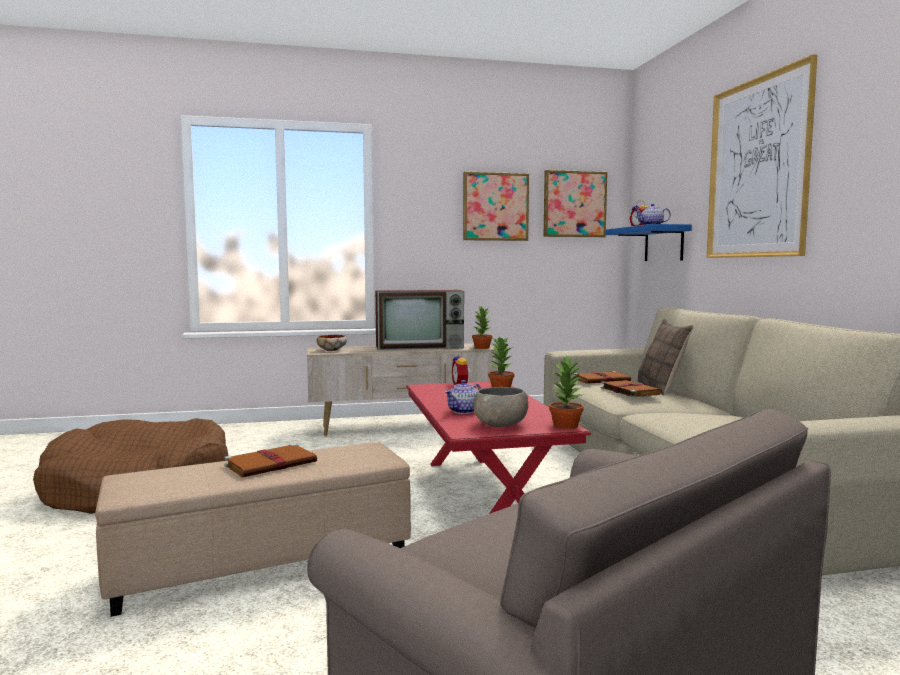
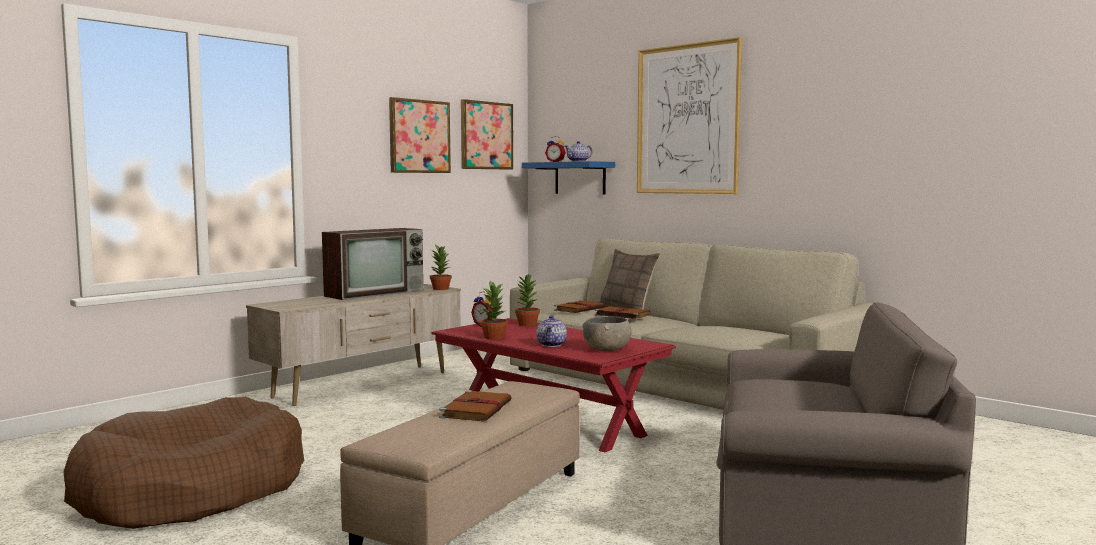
camera: 35 degrees left, 0 degrees up
(332, 350) = (291, 305): bowl -> none
(566, 425) = (652, 343): potted plant -> potted plant (494, 337)

